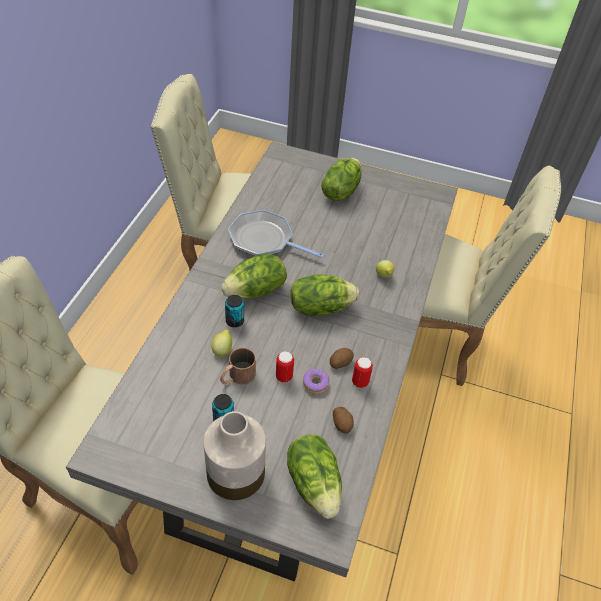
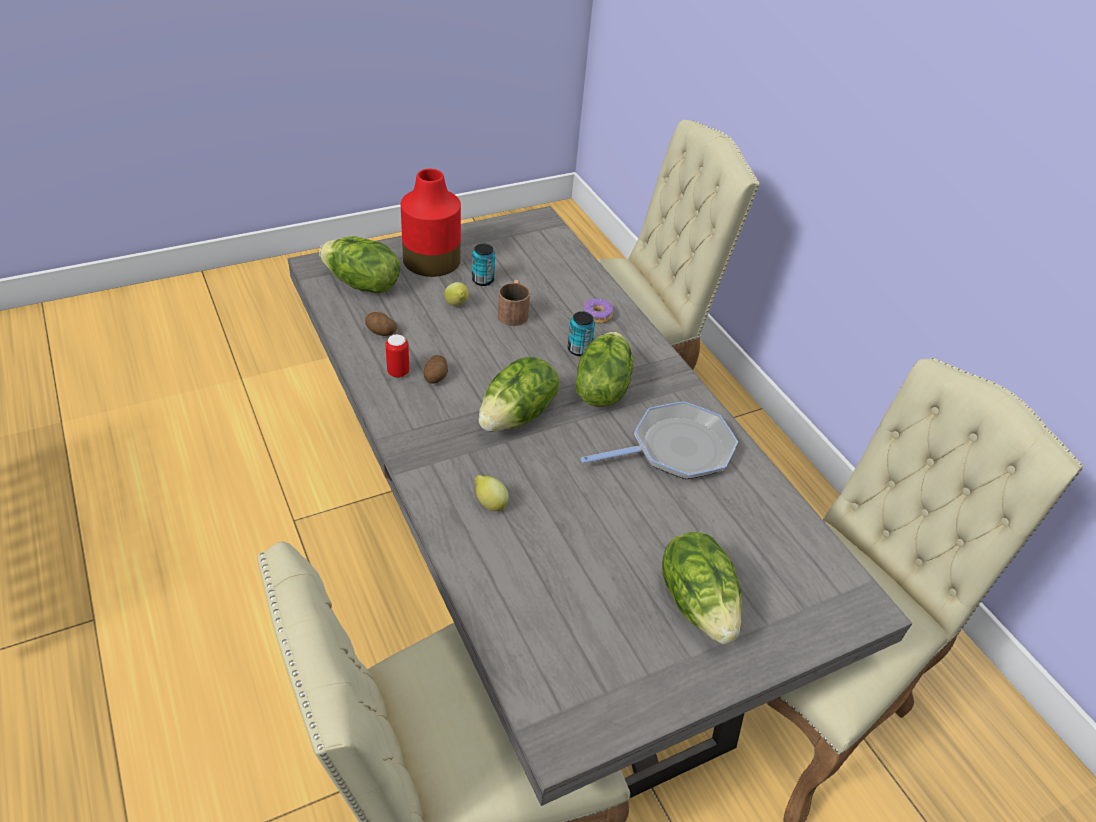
camera: 135 degrees right, 5 degrees down
(222, 350) = (554, 322): lemon -> lemon (457, 305)
(236, 473) = (431, 259): beige vase -> red vase
(284, 376) = (474, 335): can -> none
(315, 384) = (439, 346): donut -> donut (597, 316)

